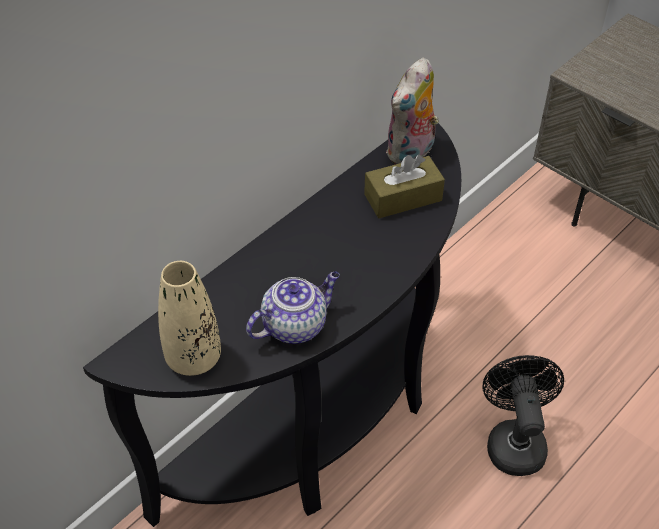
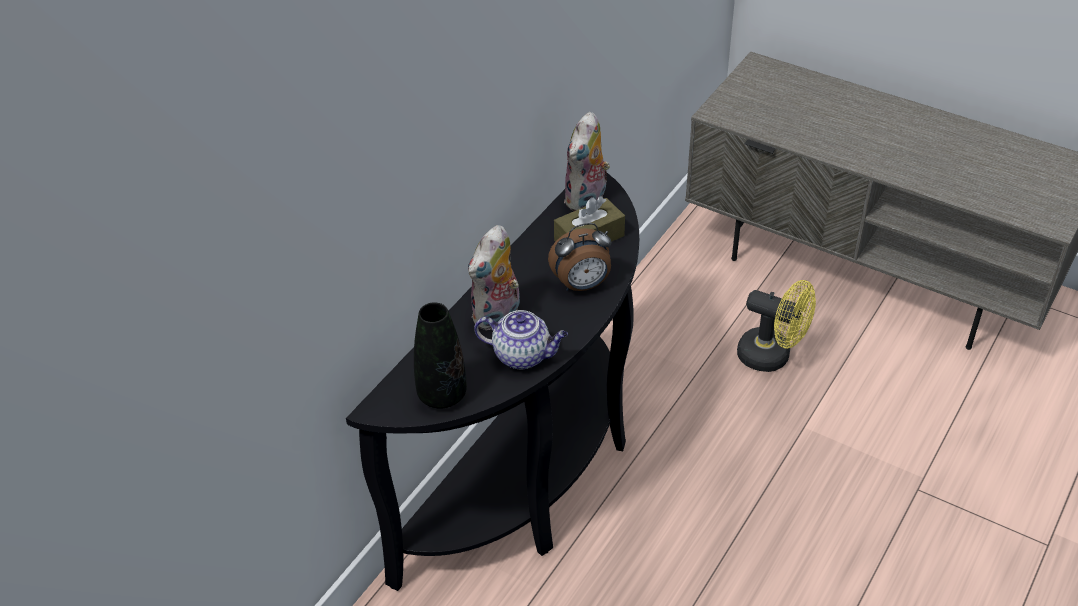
camera: 10 degrees left, 5 degrees down
(193, 358) = (442, 395): beige vase -> black vase
(280, 273) = (497, 316): none -> plush toy
(295, 325) = (523, 355): teapot -> teapot turned 60 degrees clockwise
(381, 251) = (582, 285): none -> alarm clock
(514, 441) = (718, 459): black fan -> none
(593, 336) = (772, 356): none -> yellow fan

